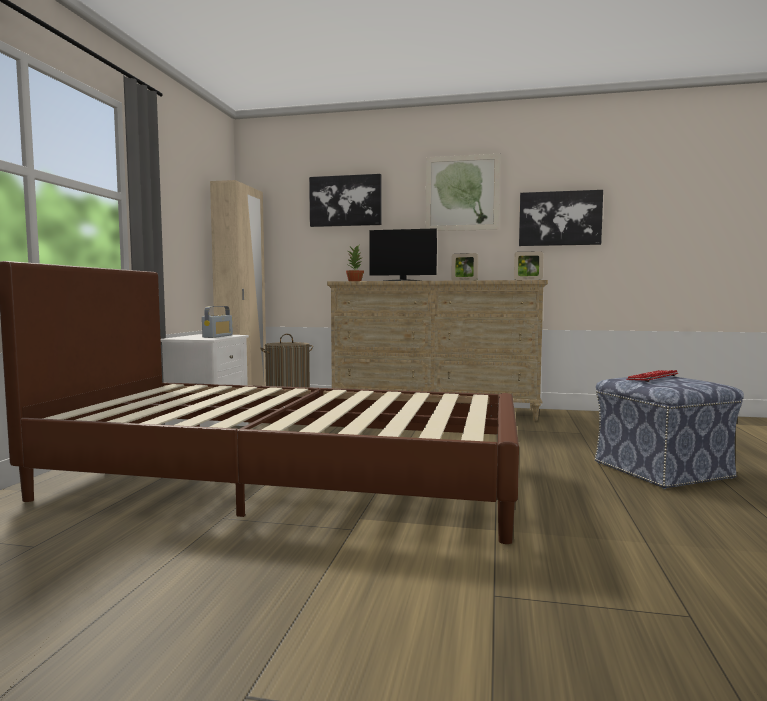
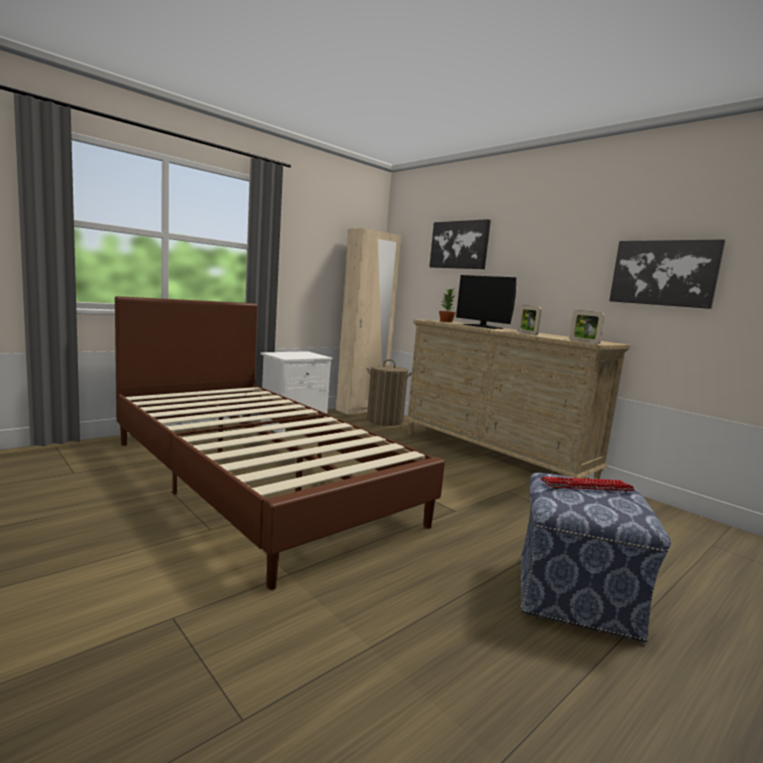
camera: 35 degrees right, 5 degrees up
(218, 336) = (304, 356): radio -> none
(462, 193) = (560, 240): picture -> none

